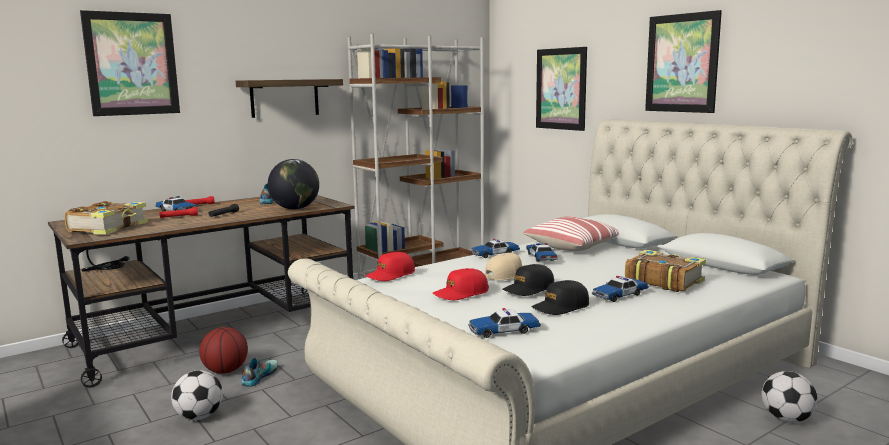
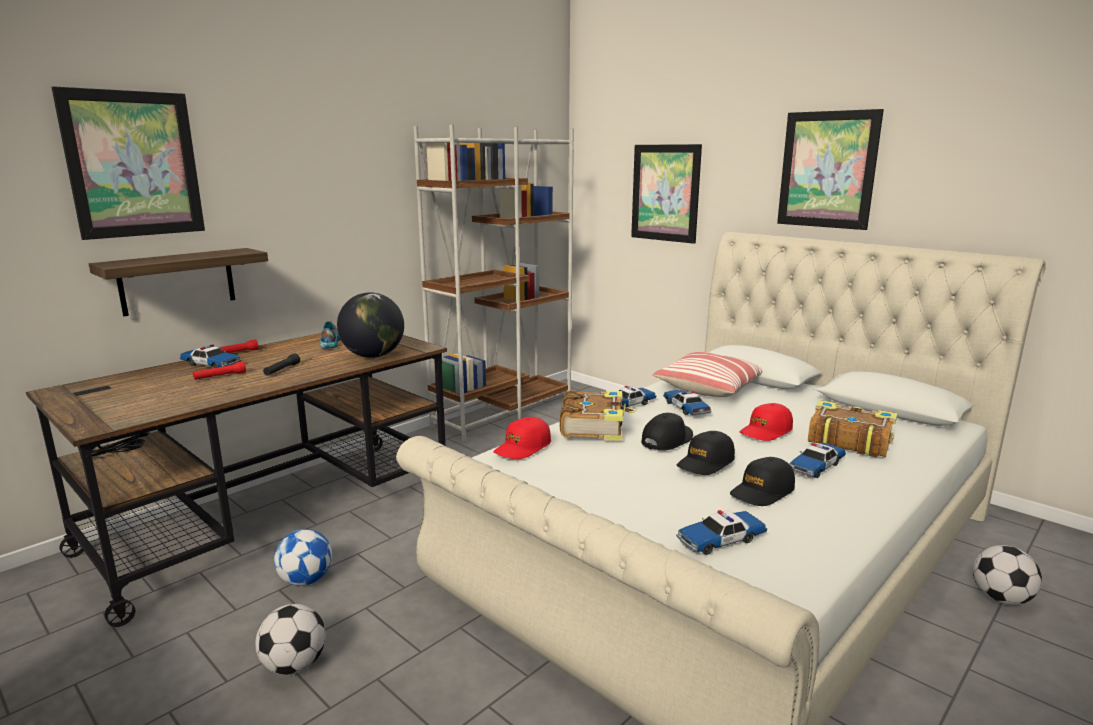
camera: 10 degrees left, 5 degrees up
(109, 228) = (127, 401): book -> book (594, 426)
(225, 371) = (306, 580): basketball -> football
(259, 376) = (354, 586): shoe -> none
(284, 98) = (339, 206): shelf -> shelf (177, 281)
(461, 293) = (628, 475): red cap -> red cap (766, 431)
(508, 275) = (667, 440): beige cap -> black cap

